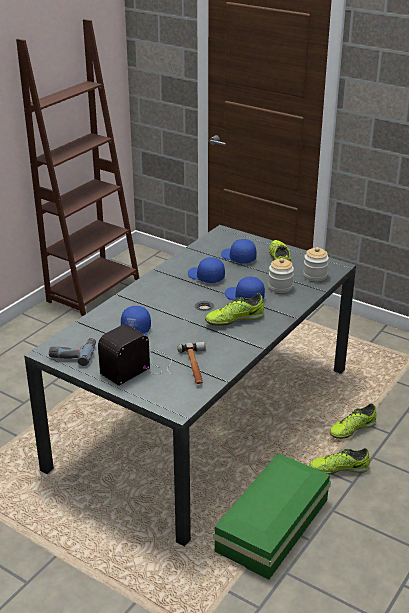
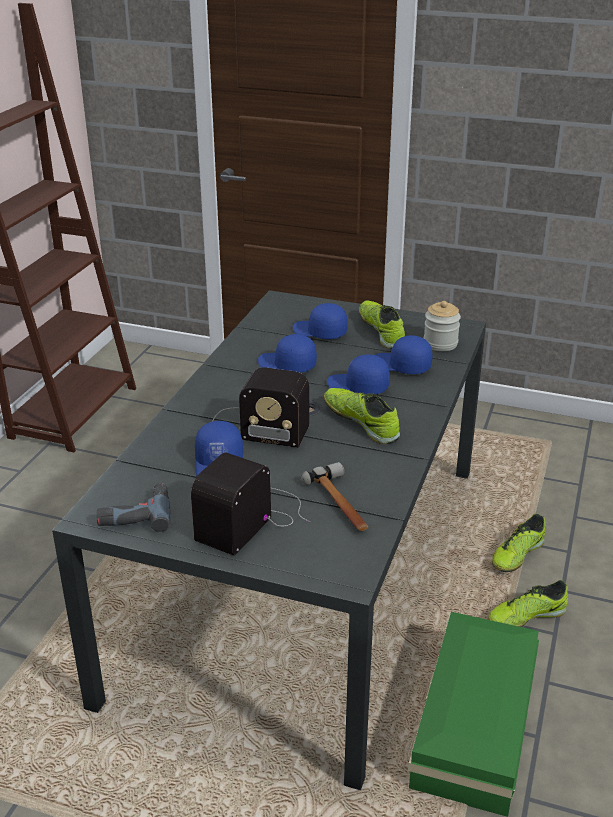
camera: 15 degrees left, 0 degrees up
(166, 313) = (255, 427): none -> radio
(234, 319) = (361, 422): shoe -> shoe turned 90 degrees clockwise
(280, 287) = (401, 366): jar -> blue cap

